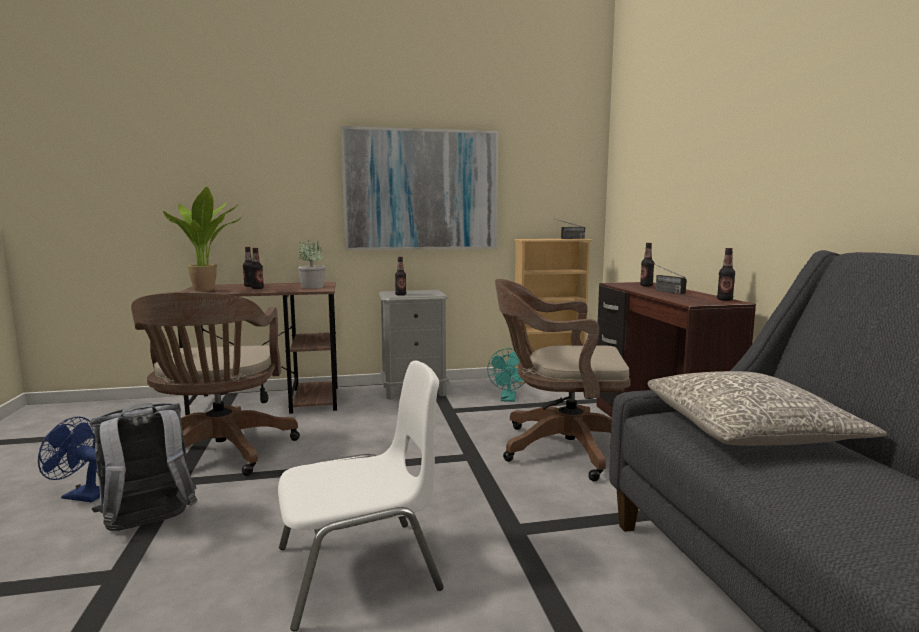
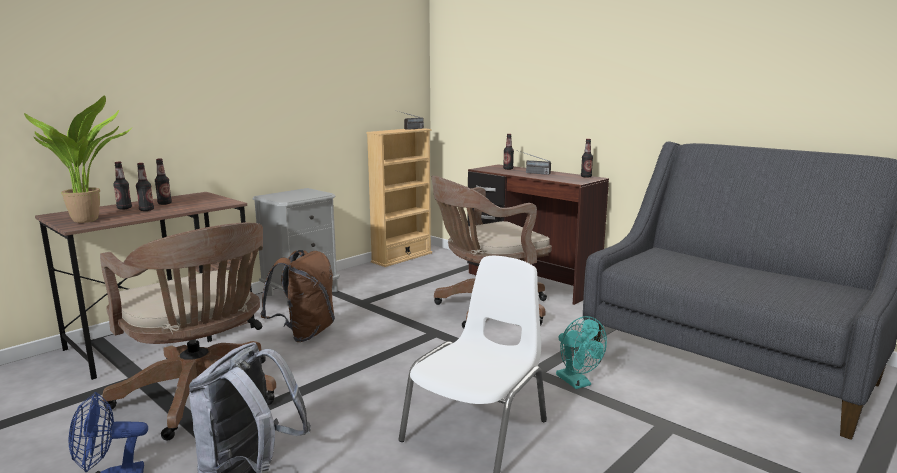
camera: 35 degrees left, 5 degrees up
(312, 287) = (205, 200): potted plant -> none
(363, 425) = (305, 333): none -> brown backpack
(400, 295) = (289, 198): bottle -> bottle (164, 203)
(421, 190) = (283, 86): picture -> none
(508, 399) = (396, 282): turquoise fan -> turquoise fan (577, 383)
(748, 432) = (677, 264): grey pillow -> none

